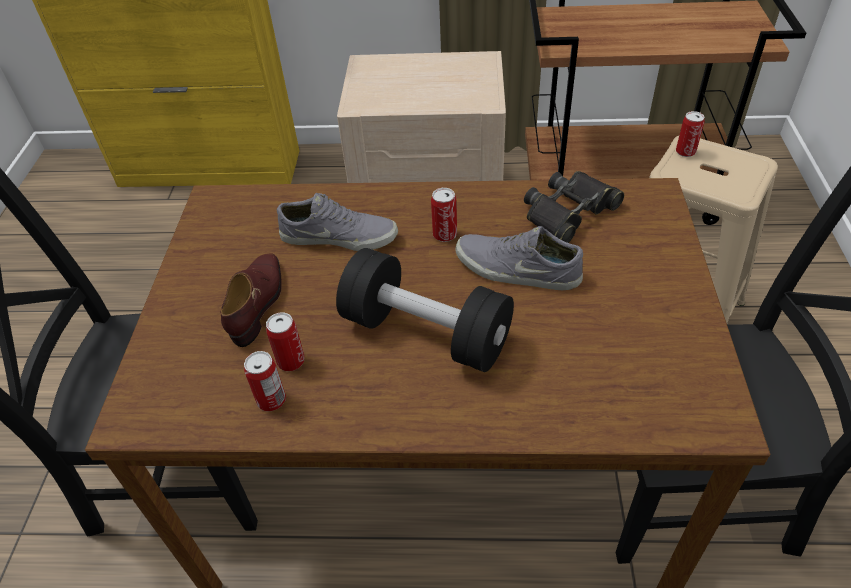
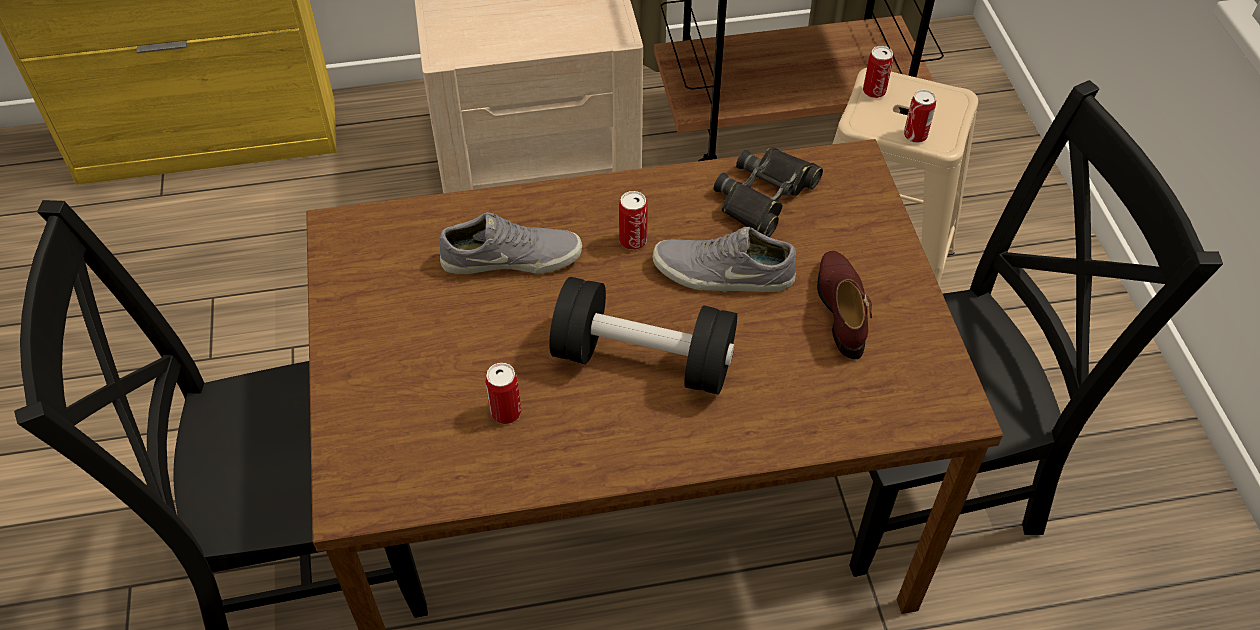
camera: 15 degrees left, 5 degrees up
(258, 303) = (444, 351): brown shoe -> brown shoe (842, 308)
(271, 400) = (499, 457): can -> can (915, 135)

